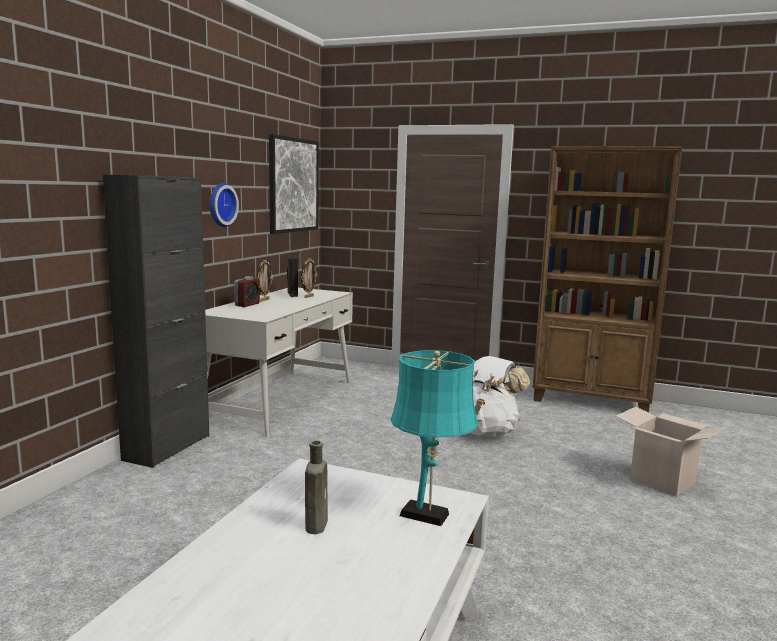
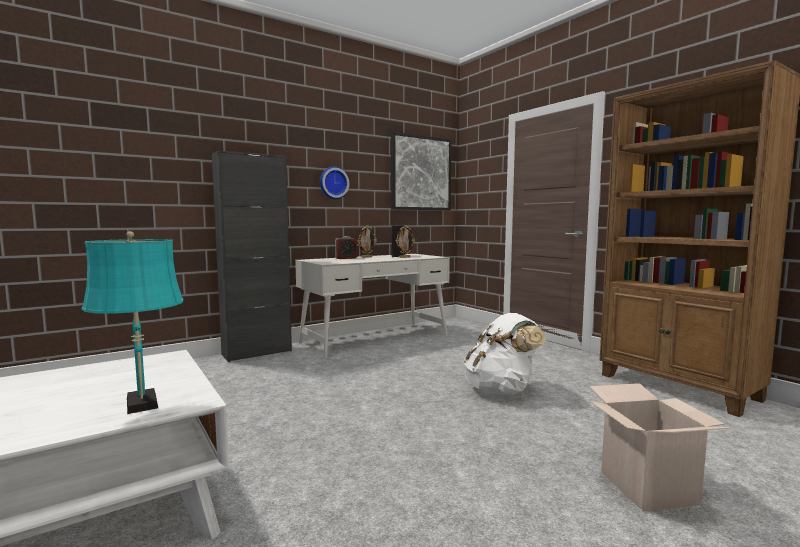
camera: 35 degrees right, 5 degrees down
(316, 524) = (72, 388): brown bottle -> none

